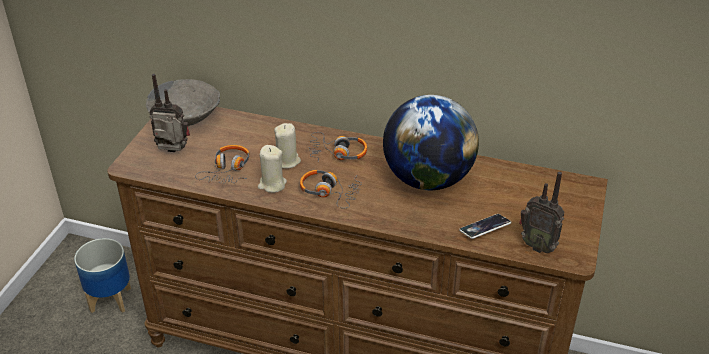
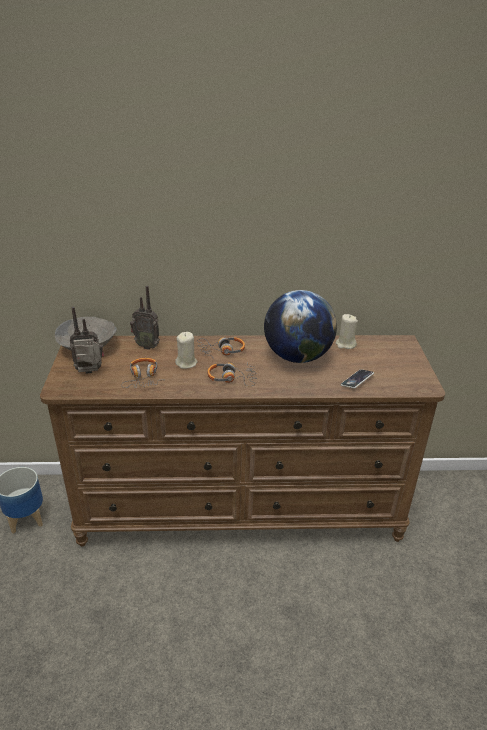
camera: 20 degrees left, 5 degrees down
(272, 184) = (184, 381): beige candle -> beige candle (345, 344)
(537, 245) = (398, 384): radio -> radio (147, 346)

